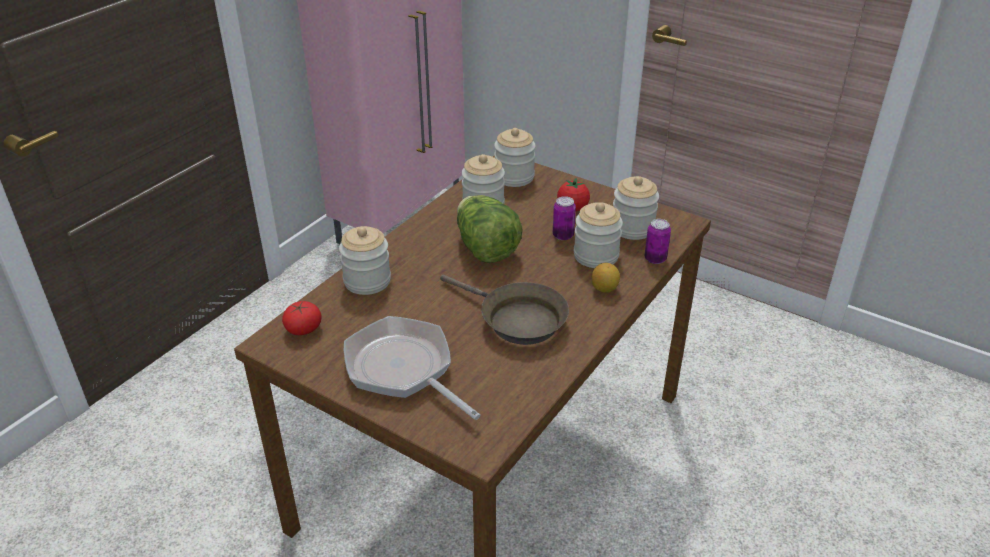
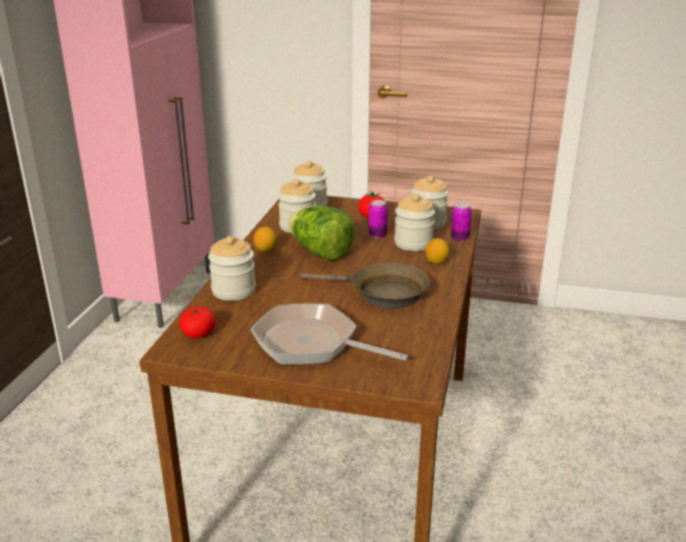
camera: 20 degrees left, 10 degrees down
(430, 232) = (265, 250): none -> lemon

